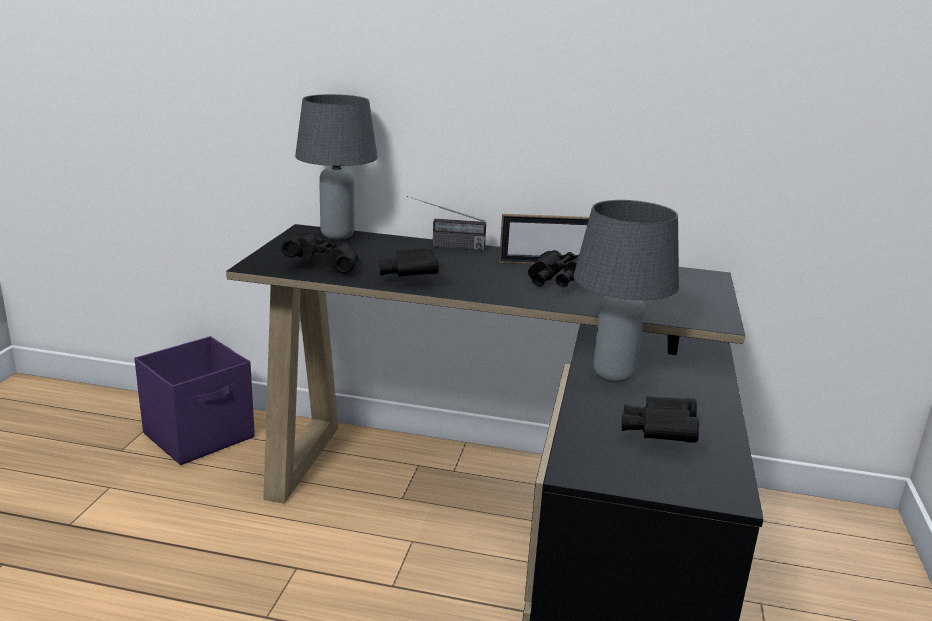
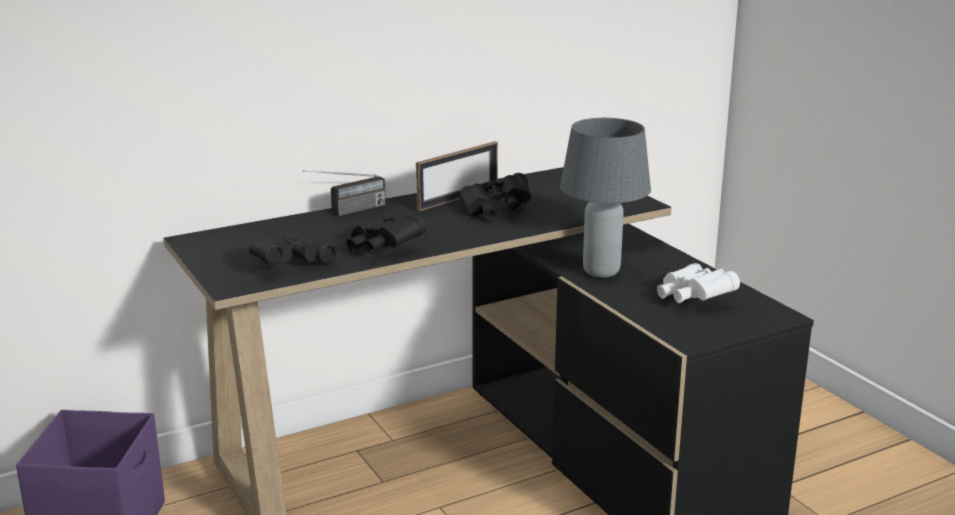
camera: 40 degrees left, 0 degrees up
(338, 236) = (235, 234): grey table lamp -> none
(659, 435) = (692, 298): black binoculars -> white binoculars

